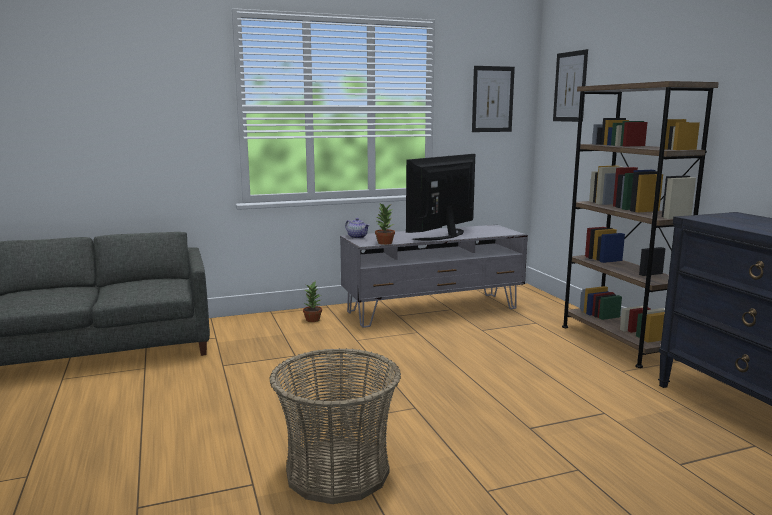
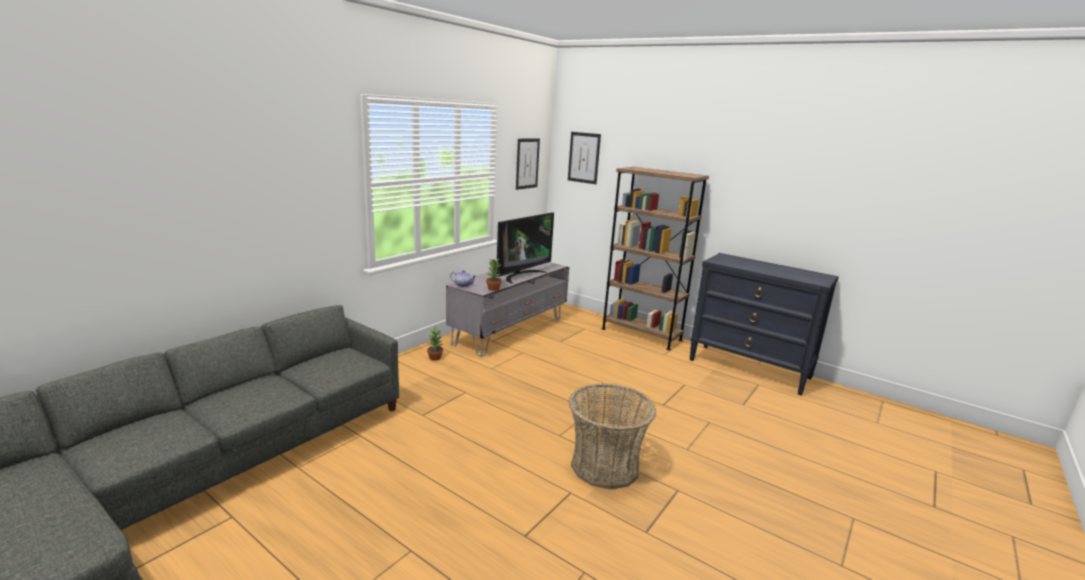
camera: 35 degrees left, 5 degrees up
(445, 236) = (521, 275): television -> television turned 150 degrees counterclockwise

